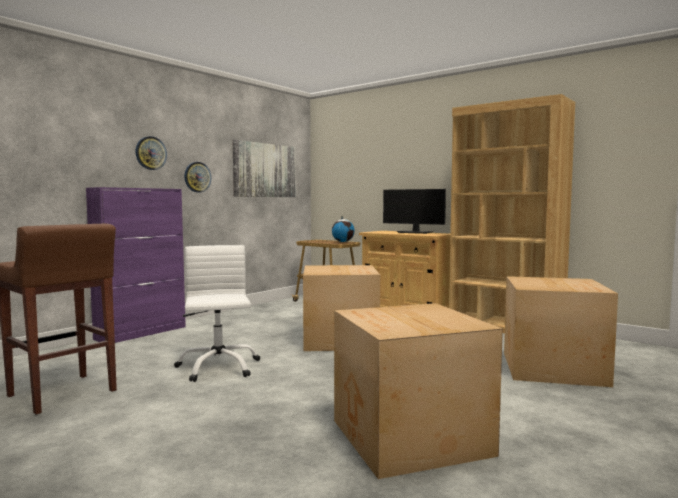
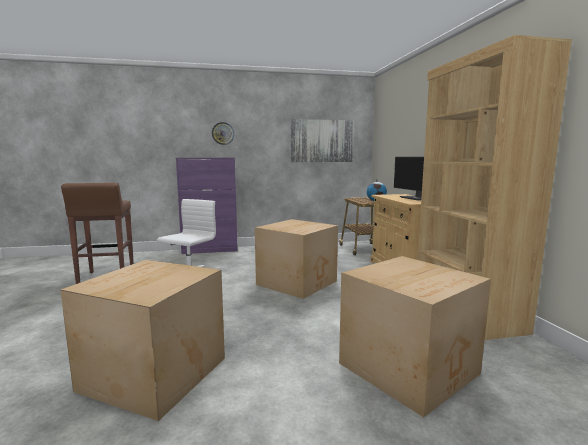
camera: 40 degrees right, 5 degrees up
(197, 177) = (259, 148): wall clock -> none

